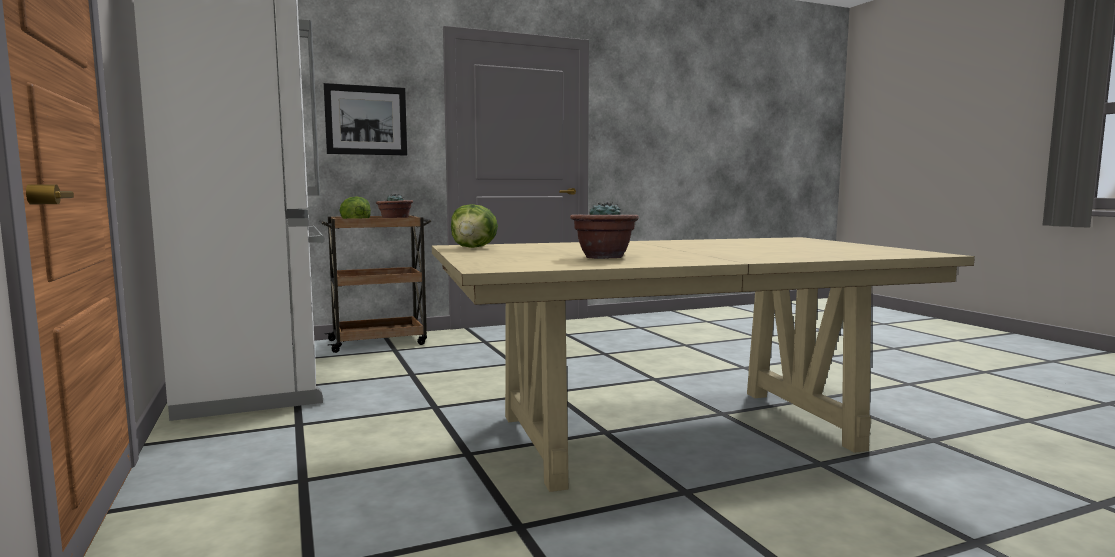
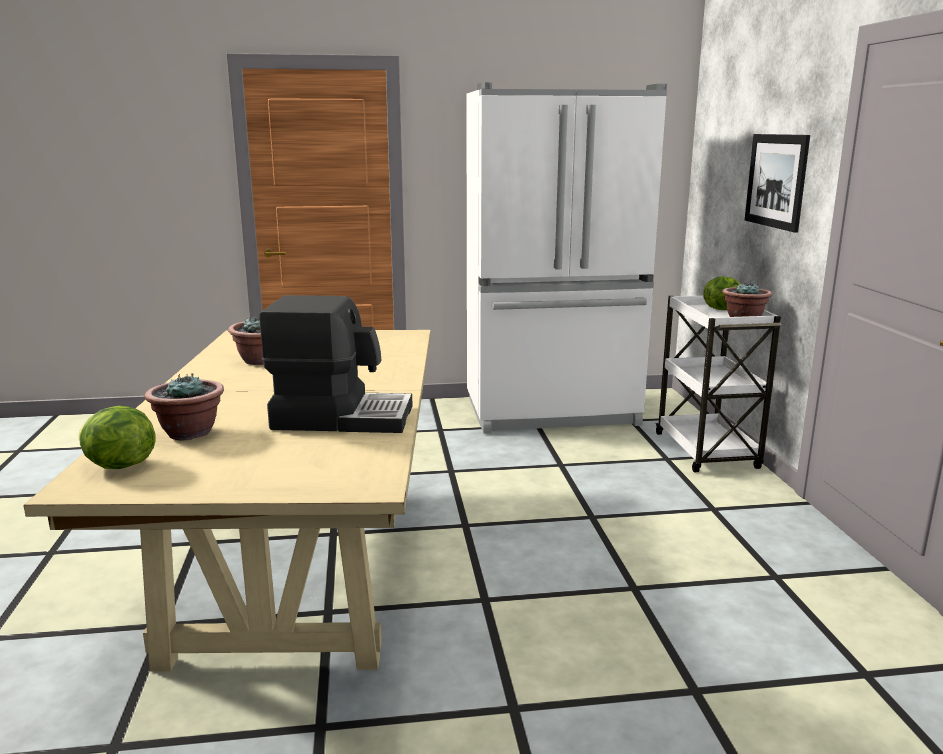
camera: 105 degrees right, 10 degrees up
(379, 342) = (707, 452): brown cart -> white cart
(474, 247) = (388, 337): lettuce -> lettuce (119, 466)
(714, 243) = (342, 417): none -> coffee machine
(809, 252) = (189, 433): none -> potted plant

